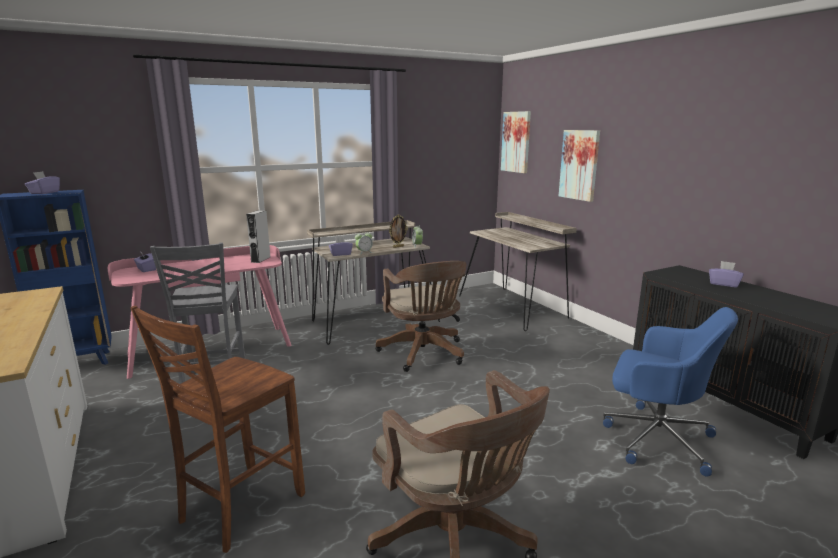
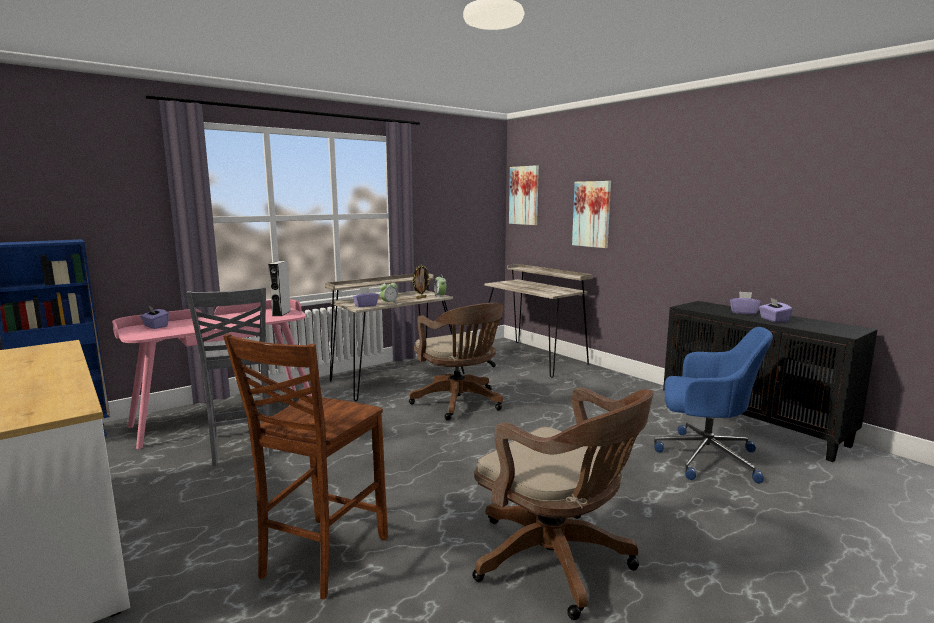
camera: 10 degrees left, 5 degrees down
(44, 193) = (40, 241): purple tissue box -> purple tissue box (773, 320)

